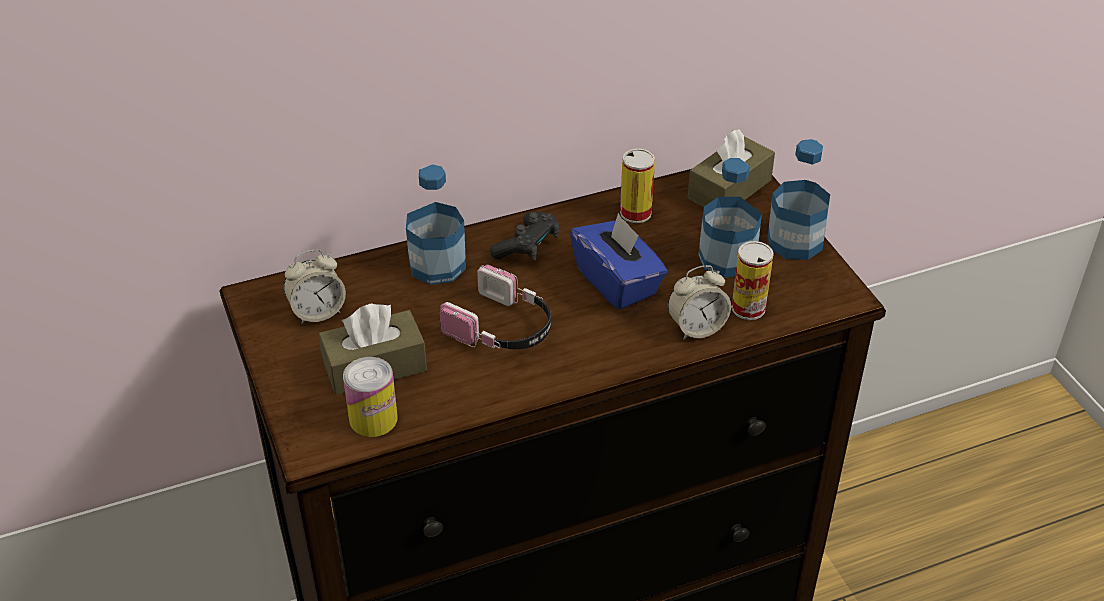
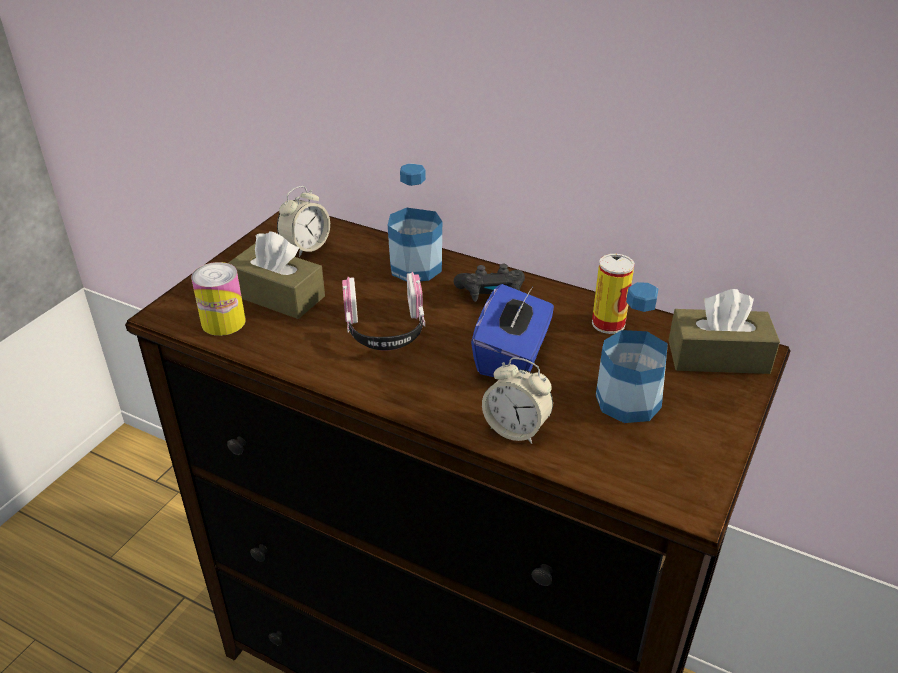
camera: 50 degrees right, 5 degrees down
(317, 312) = (306, 247): alarm clock -> alarm clock turned 75 degrees counterclockwise
(748, 308) = (583, 447): can -> none
(795, 242) = (713, 431): bottle -> none

